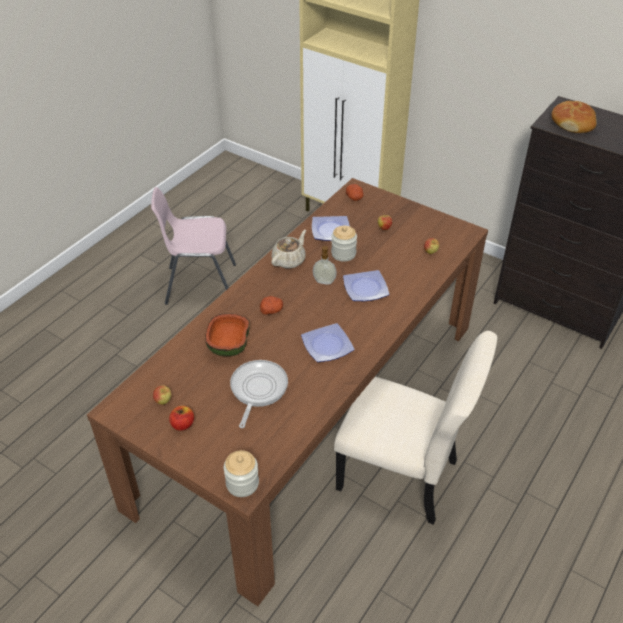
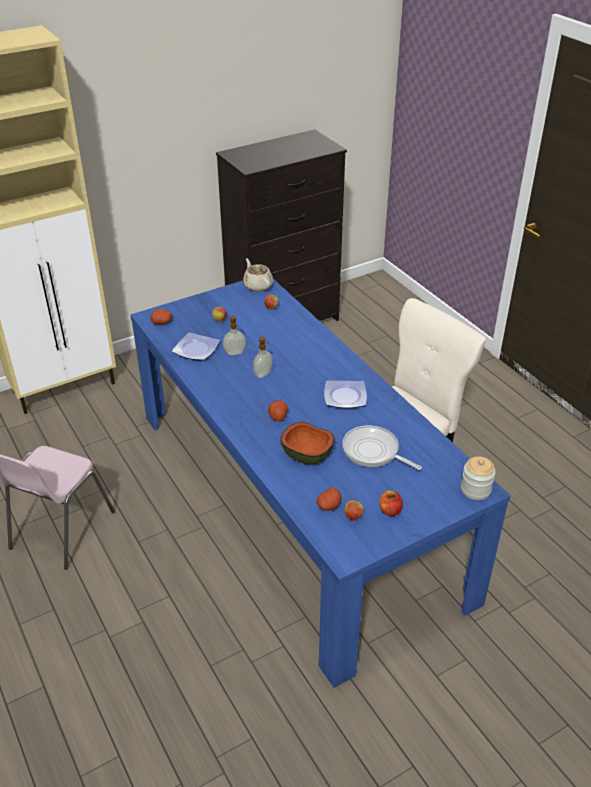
camera: 65 degrees left, 5 degrees down
(170, 381) = (329, 506): none -> potato
(289, 260) = (217, 385): beige teapot -> beige teapot (258, 285)
(311, 410) = (295, 501): brown dining table -> blue dining table
(343, 254) = (234, 352): jar -> soap dispenser
(365, 289) = (290, 355): plate -> none
(572, 123) = (259, 159): bread -> none

